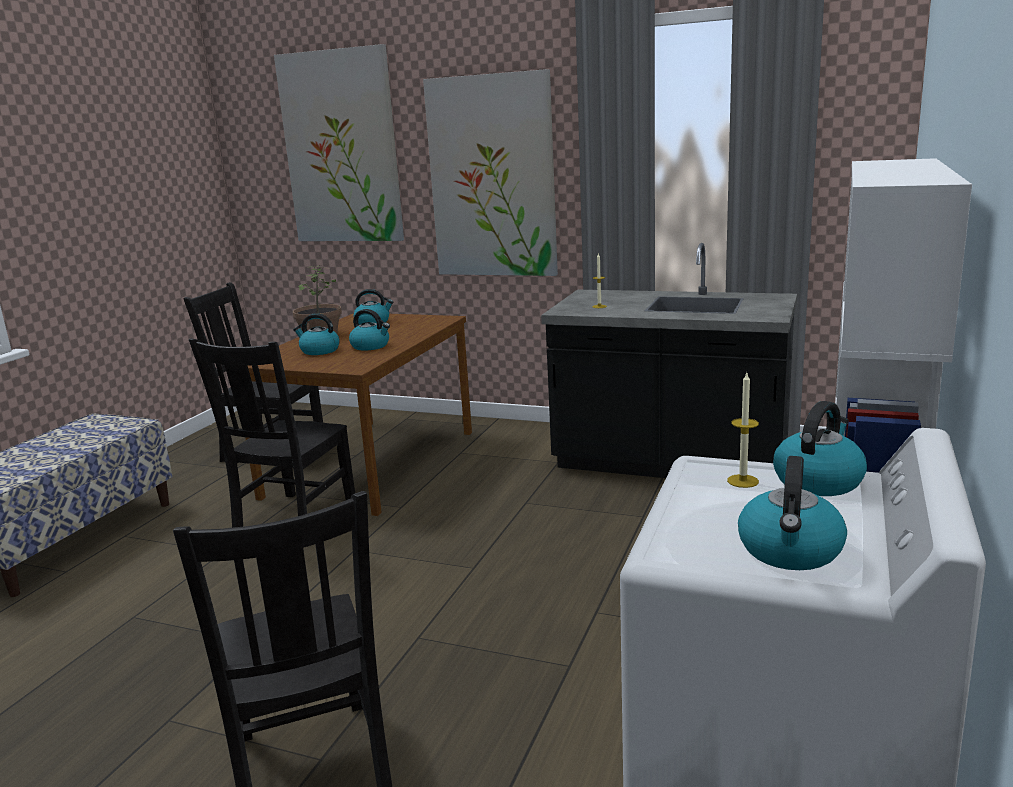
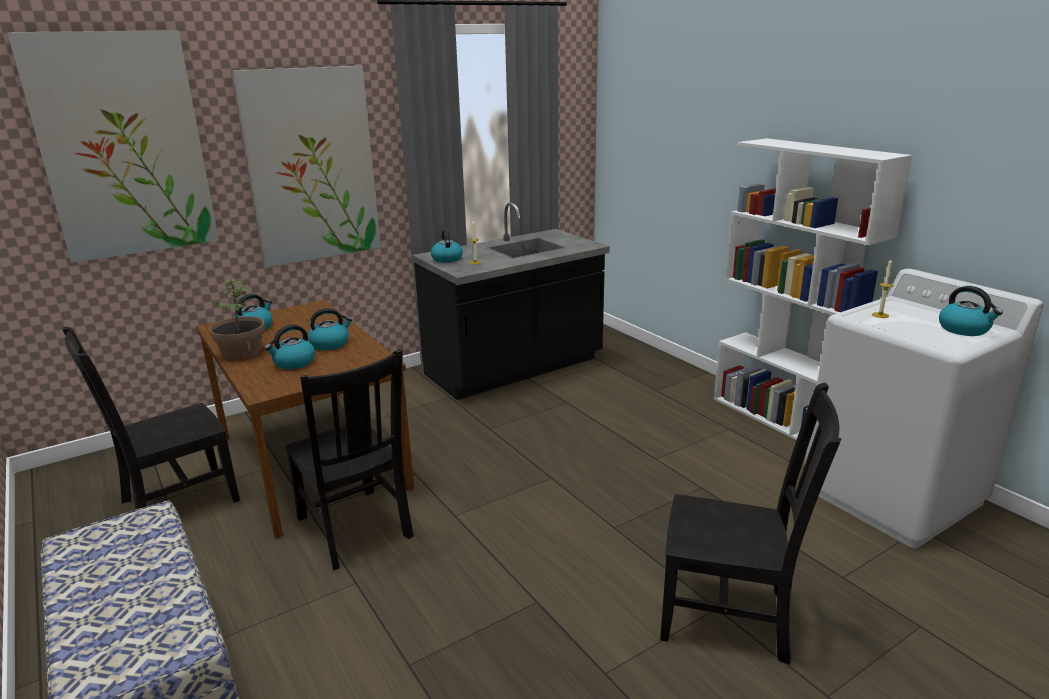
camera: 55 degrees left, 5 degrees up
(818, 481) = (892, 305): kettle -> kettle (447, 259)

